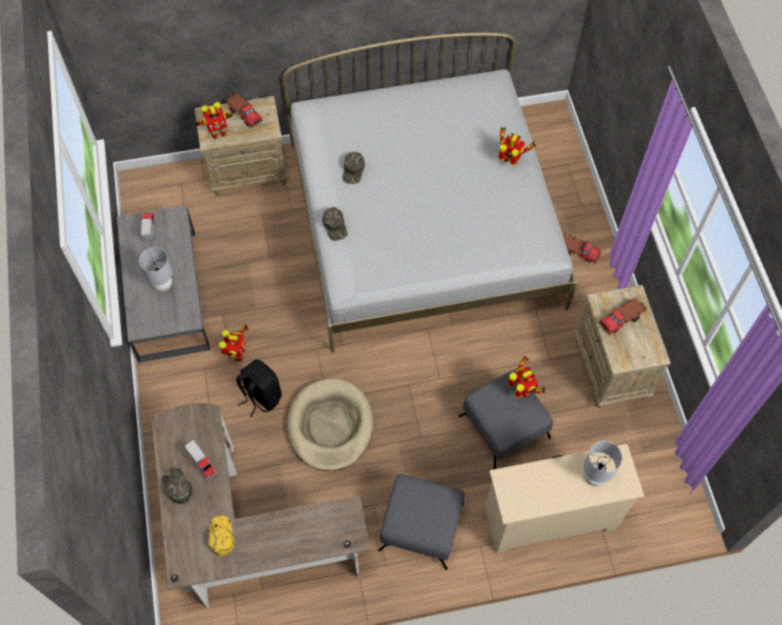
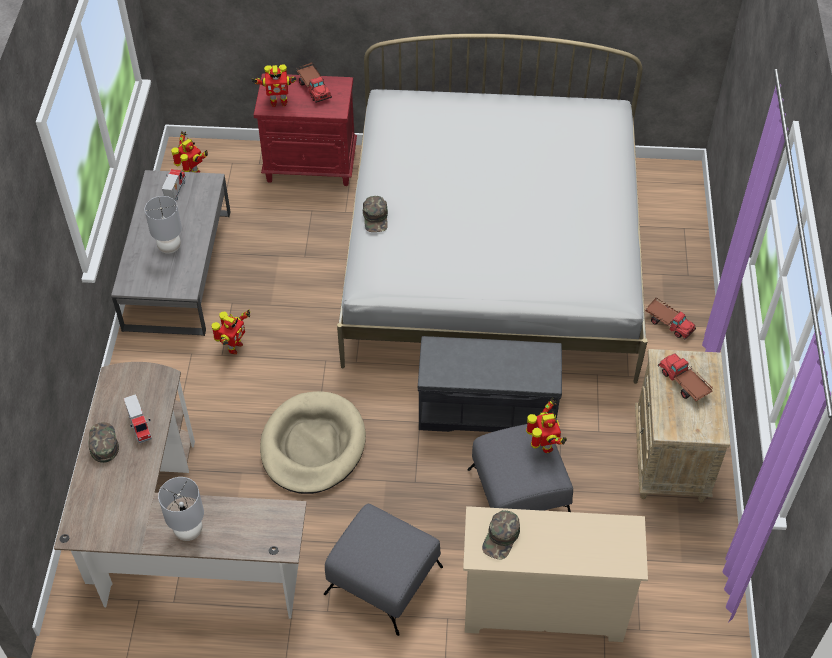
camera: 15 degrees right, 10 degrees down
(221, 536) = (132, 507): yellow cap -> none
(249, 172) = (311, 165): beige nightstand -> red nightstand
(261, 396) = (244, 396): black backpack -> none
(353, 170) = (416, 166): green cap -> green cap (501, 537)
(459, 358) = (488, 407): none -> grey bench
(510, 162) = (601, 192): toy robot -> toy robot (192, 172)
(595, 476) = (593, 543): grey table lamp -> grey table lamp (189, 531)
(622, 319) = (683, 383): toy truck -> toy truck turned 75 degrees clockwise

